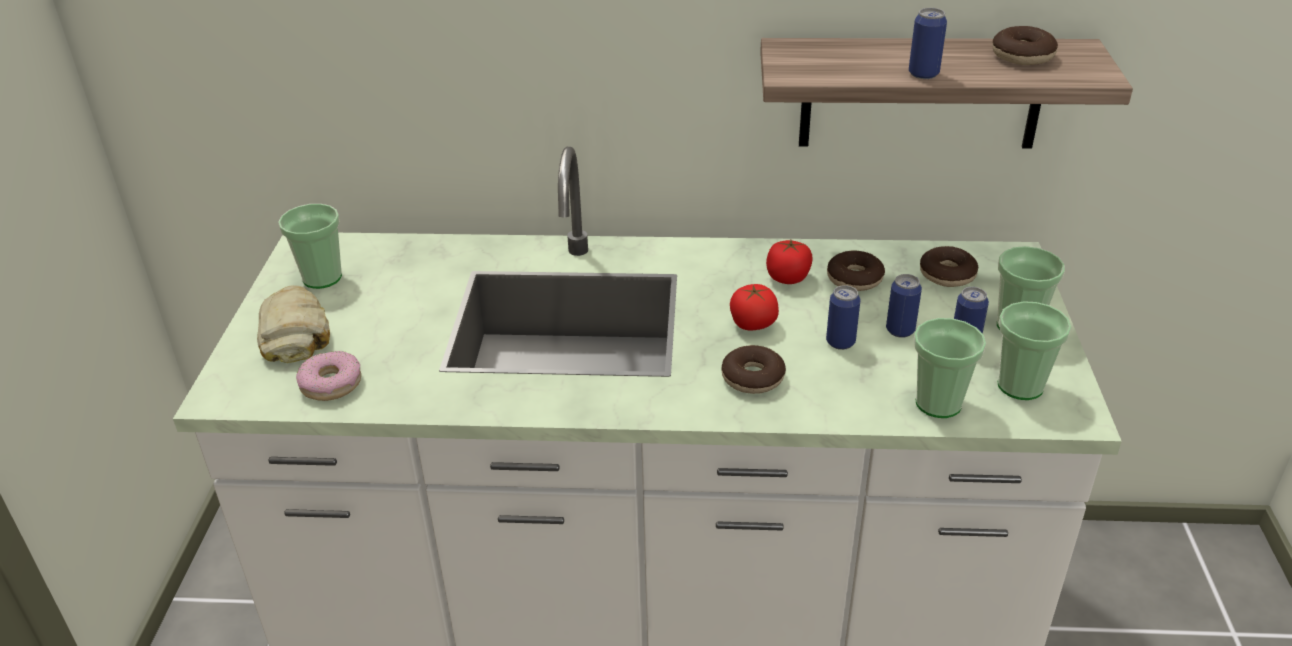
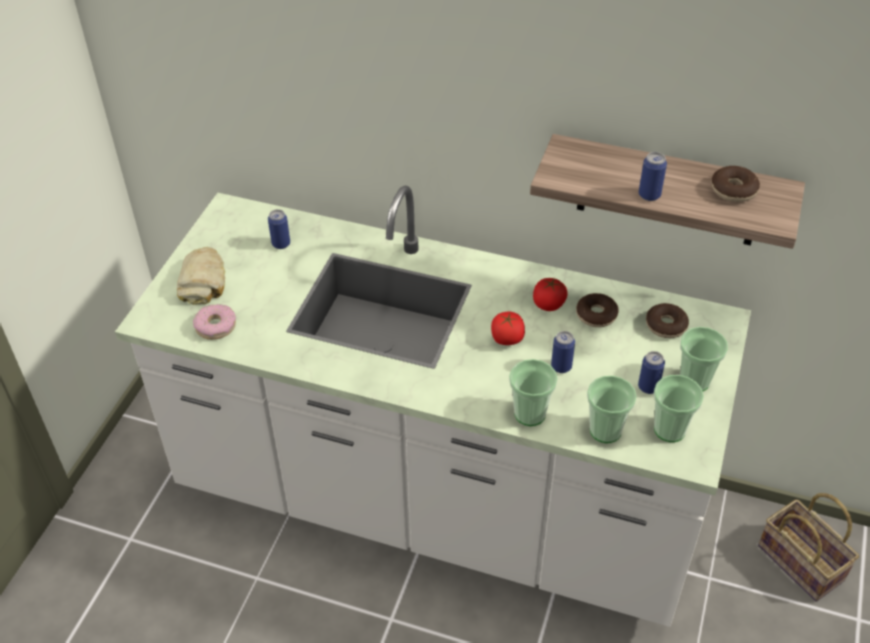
camera: 15 degrees right, 10 degrees up
(322, 278) = (232, 238): cup -> cup (530, 414)
(753, 378) = (488, 382): donut -> none
(900, 330) = (608, 366): can -> can (281, 244)
(1137, 583) = (803, 563): none -> basket

